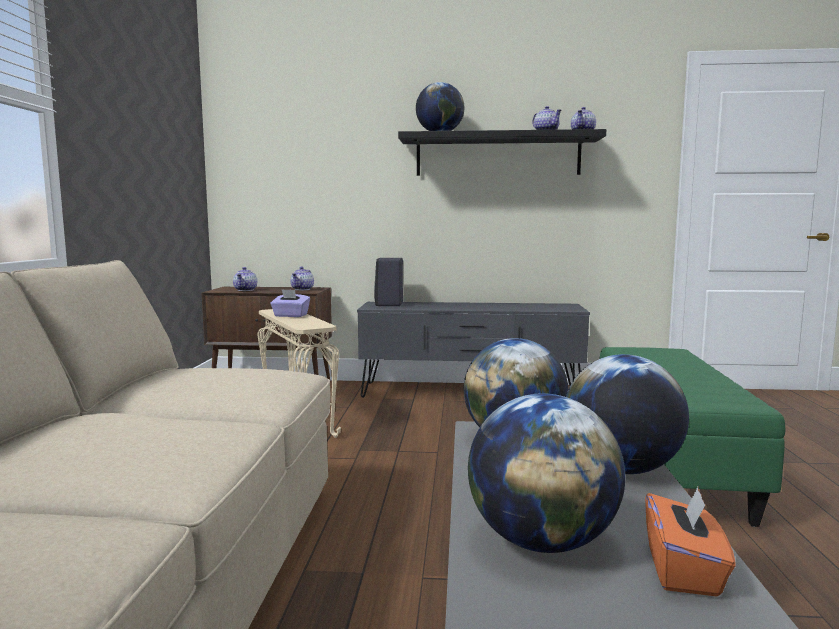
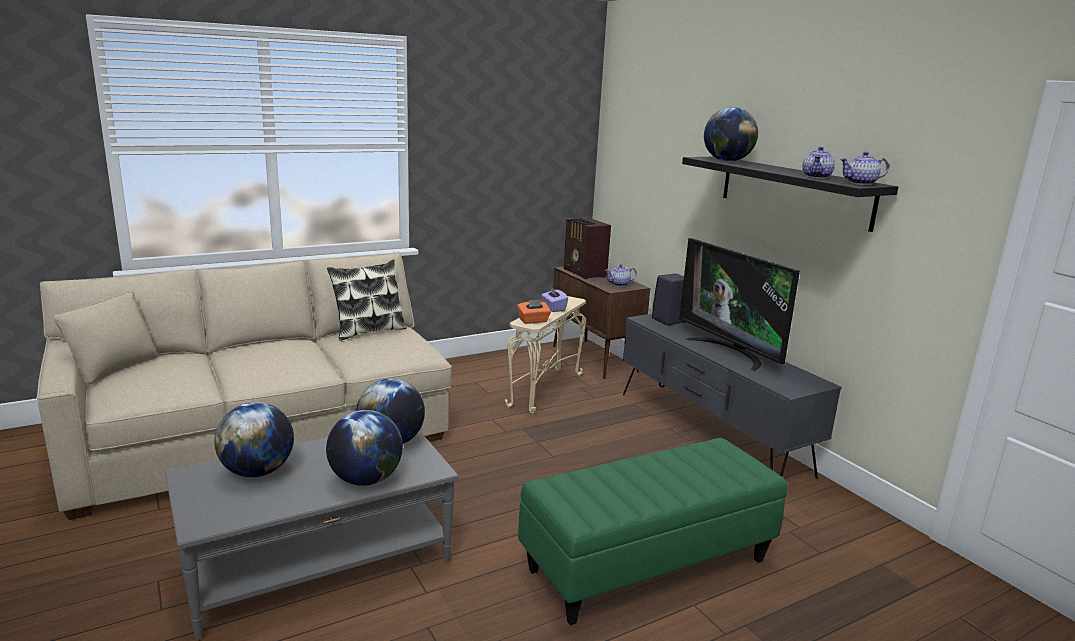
camera: 55 degrees right, 10 degrees up
(154, 379) = (368, 331): none -> pillow
(246, 290) = (584, 273): teapot -> radio
(483, 306) = (730, 352): none -> television
(684, 570) = (246, 507): orange tissue box -> orange tissue box (533, 321)

